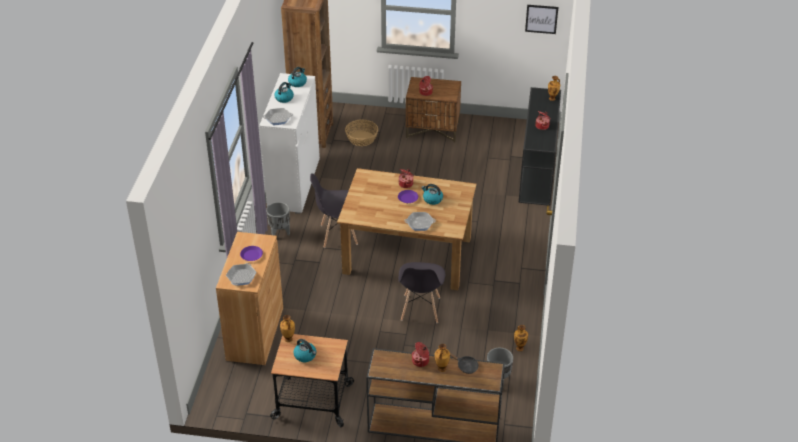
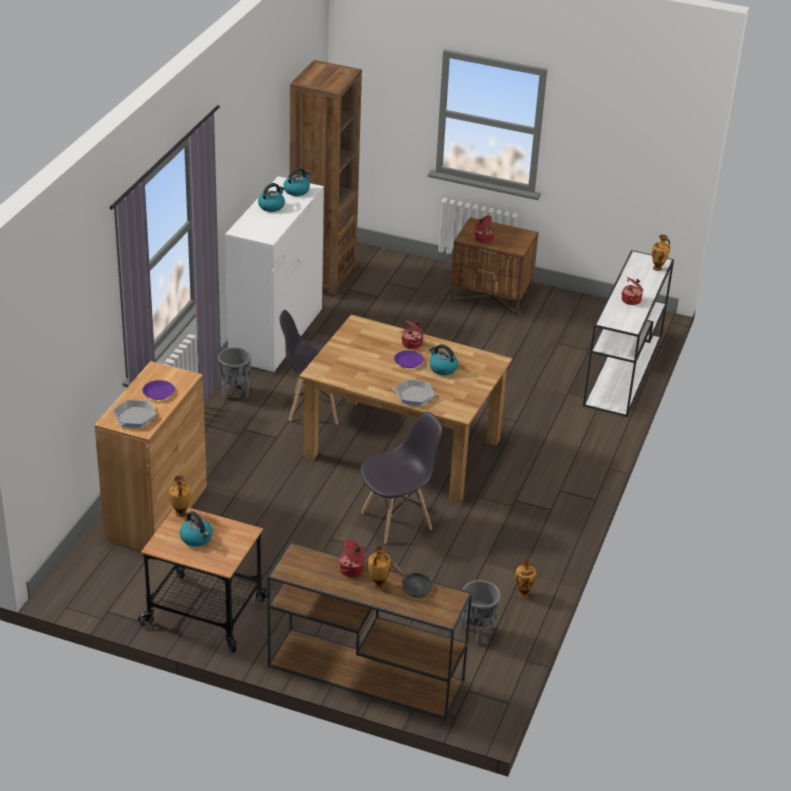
camera: 10 degrees right, 5 degrees down
(278, 118) = (253, 229): frying pan -> none
(362, 138) = (389, 293): basket -> none
(420, 309) = (397, 520): grey chair -> grey chair turned 135 degrees counterclockwise
(537, 172) = (623, 371): black console table -> white console table
(541, 19) = (659, 155): picture -> none

